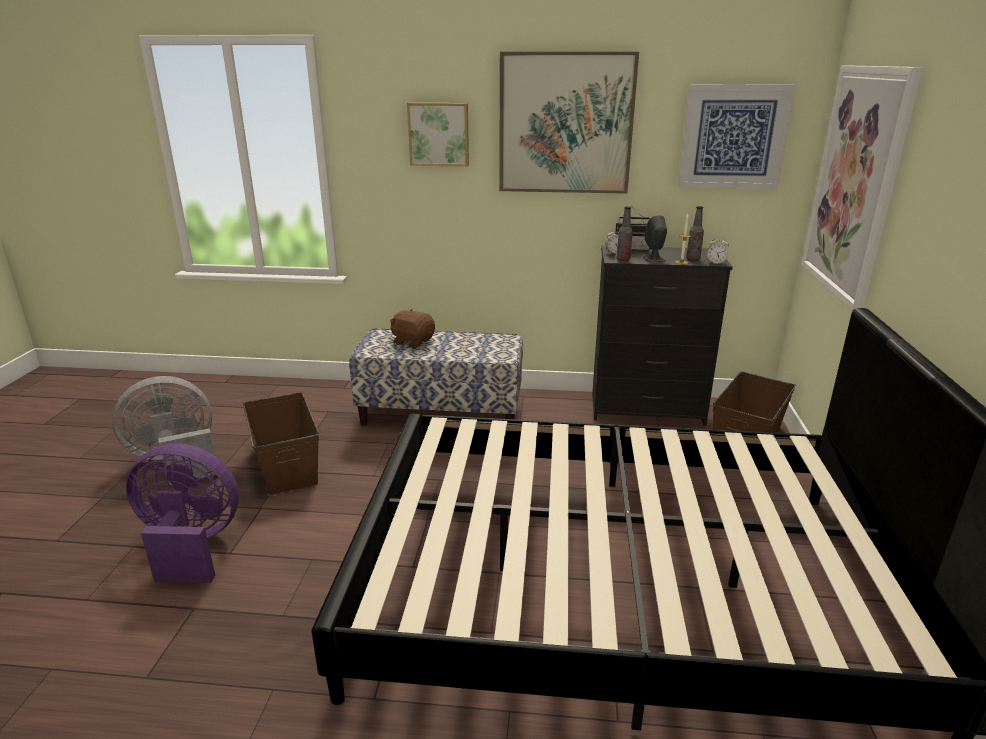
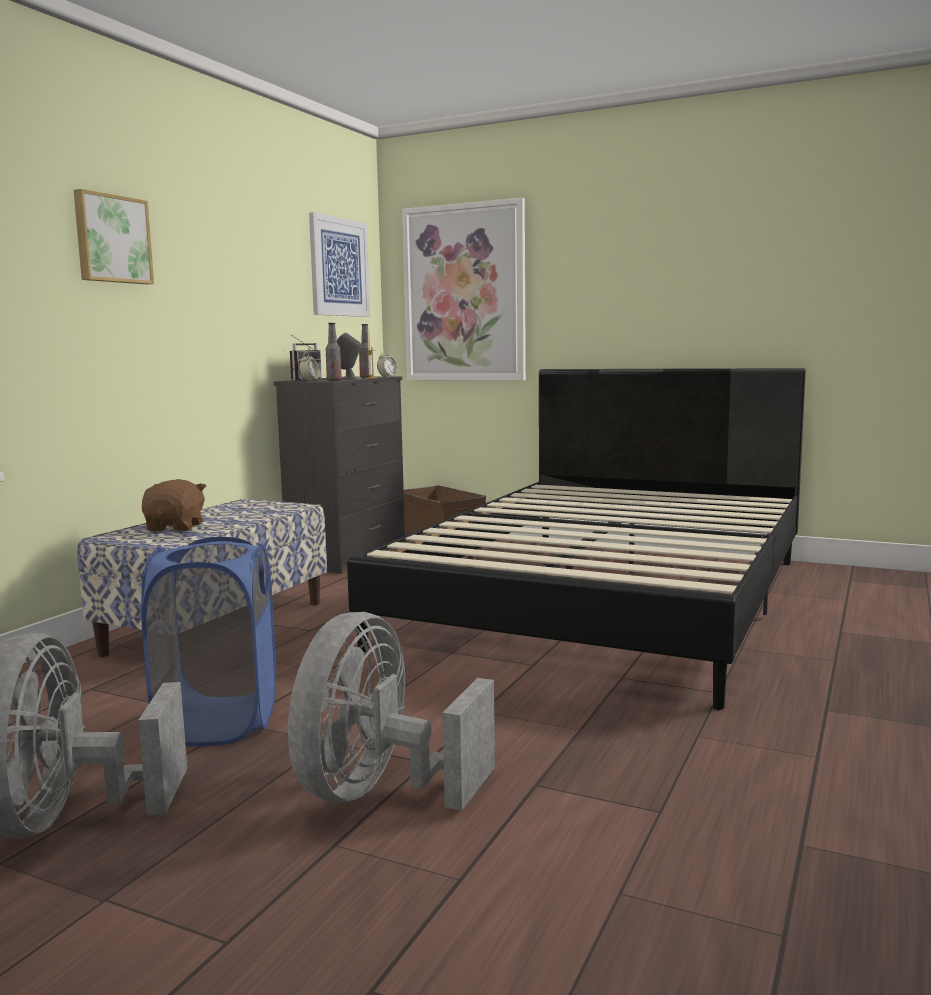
camera: 70 degrees left, 15 degrees down
(191, 546) = (380, 792): purple fan -> grey fan
(287, 463) = (218, 721): brown storage box -> blue laundry basket
(413, 341) = (176, 527): brown plush toy -> brown plush toy turned 135 degrees clockwise
(565, 124) = (230, 241): picture -> none

